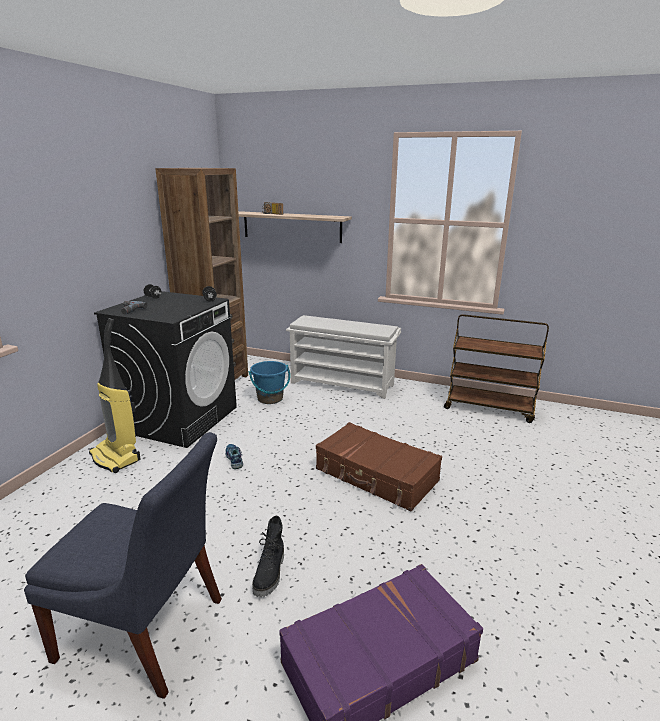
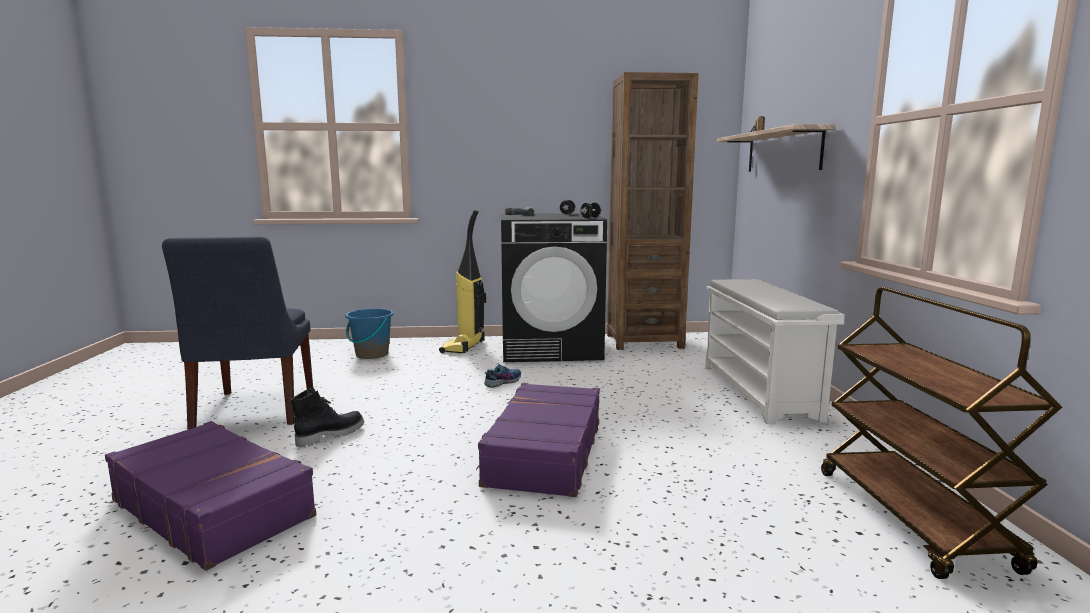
camera: 65 degrees right, 10 degrees down
(270, 399) = (648, 368): blue bucket -> blue bucket (371, 354)
(270, 574) = (330, 435): black boot -> black boot turned 150 degrees clockwise
(376, 476) = (544, 453): brown suitcase -> purple suitcase

